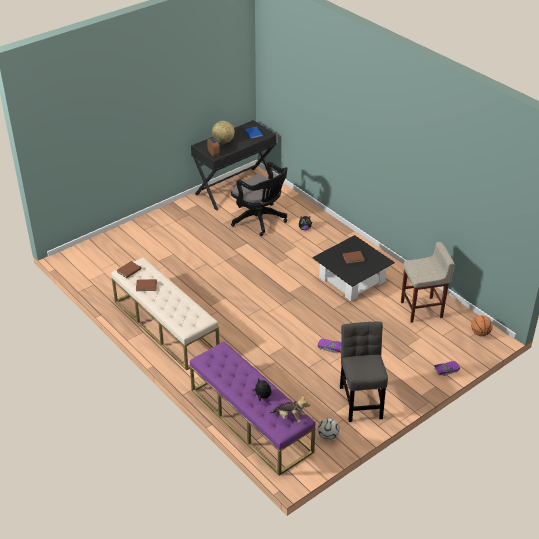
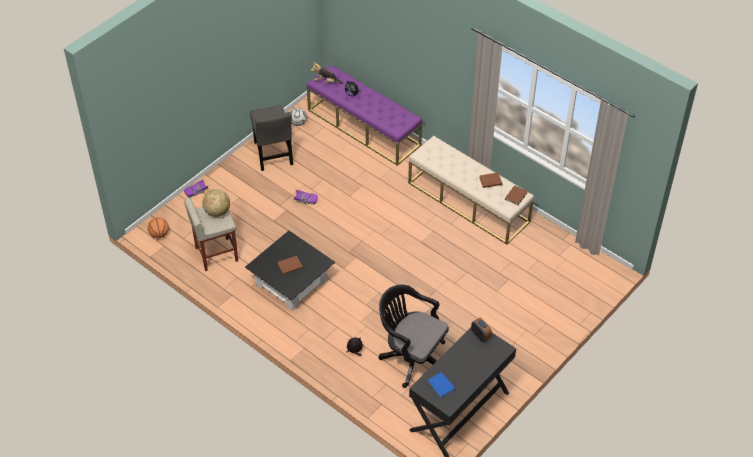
camera: 170 degrees right, 10 degrees up
(223, 142) = (476, 362): globe -> globe (217, 211)

